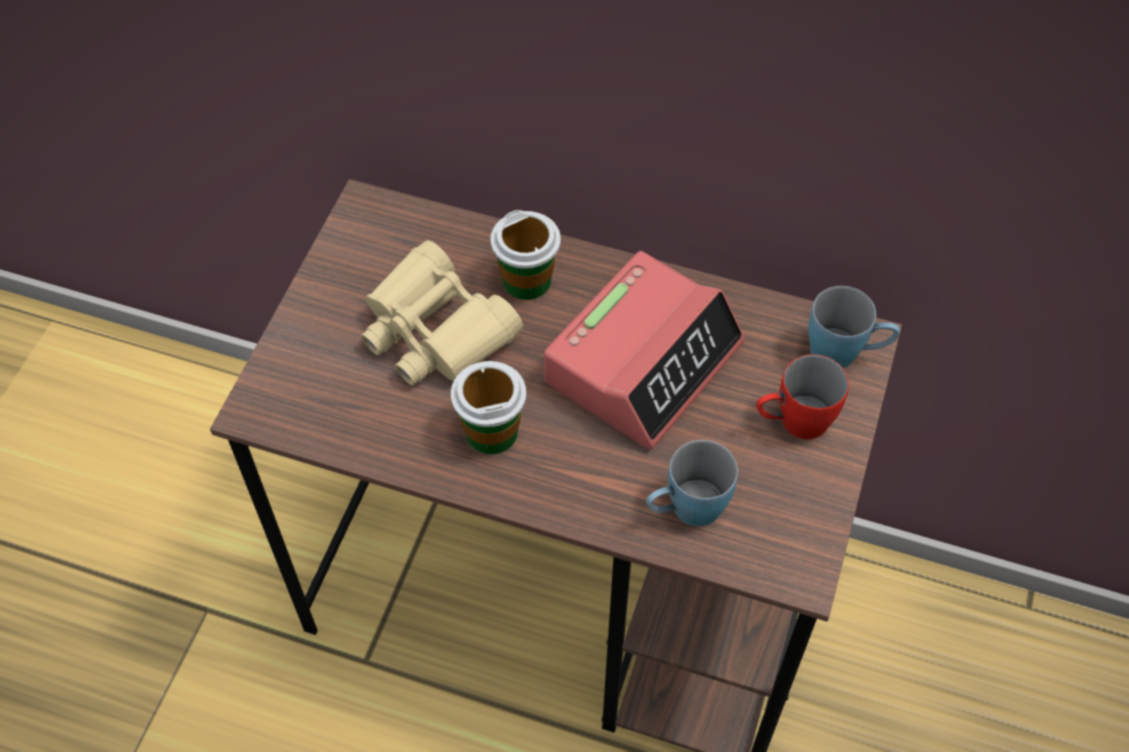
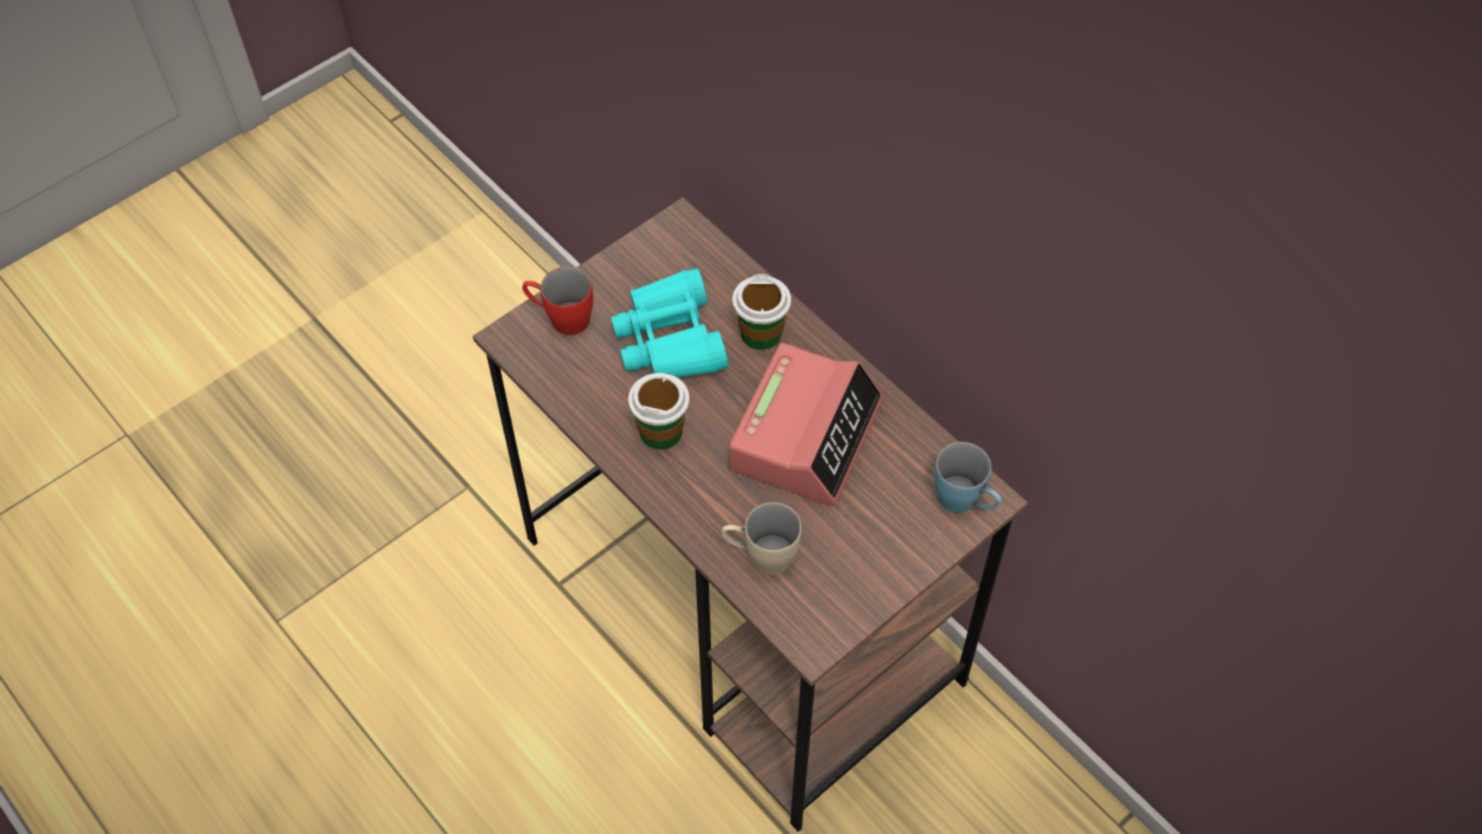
camera: 30 degrees right, 0 degrees up
(435, 330) = (670, 339): beige binoculars -> turquoise binoculars
(644, 361) = (805, 434): alarm clock -> alarm clock turned 45 degrees counterclockwise
(686, 510) = (760, 555): blue mug -> beige mug
(793, 422) = (886, 533): red mug -> red mug (561, 318)

